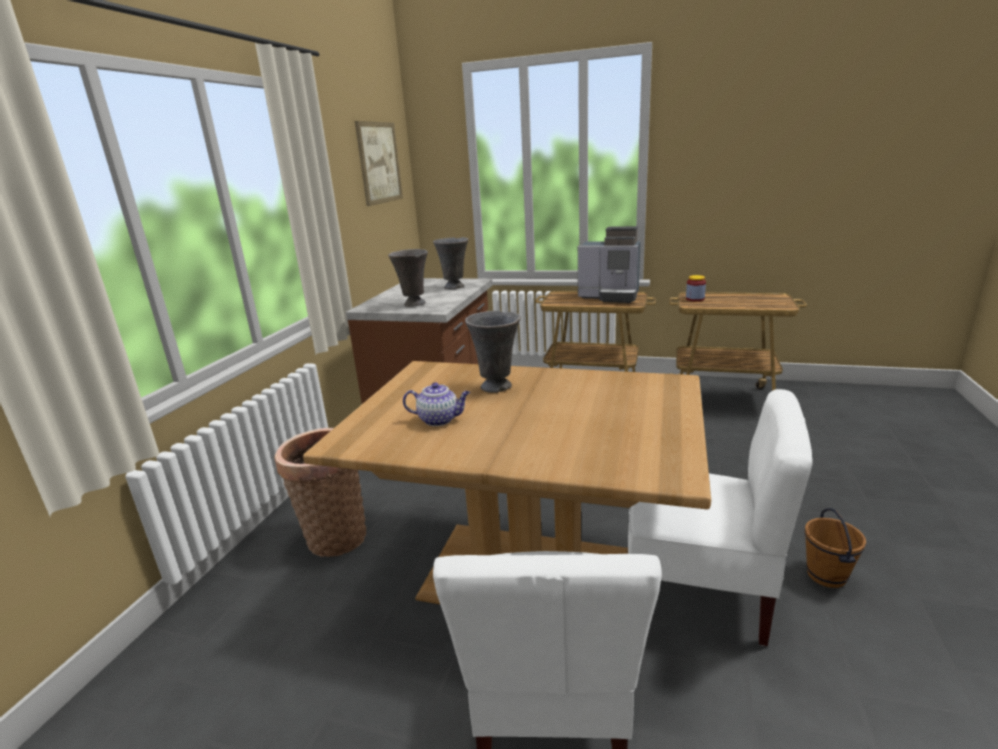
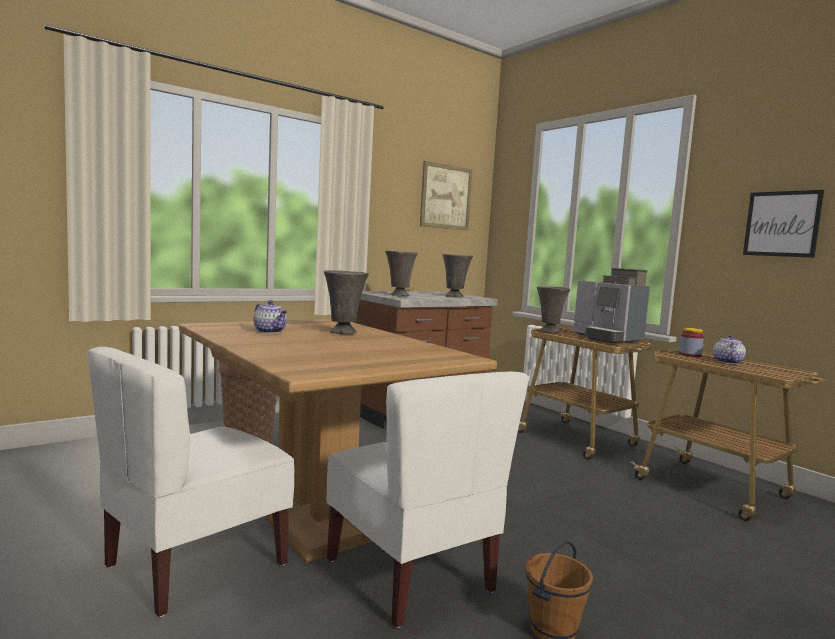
camera: 35 degrees right, 15 degrees down
(557, 301) = (549, 331): none -> grey vase
(728, 300) = (727, 362): none -> teapot
(738, 171) = (781, 224): none -> picture

